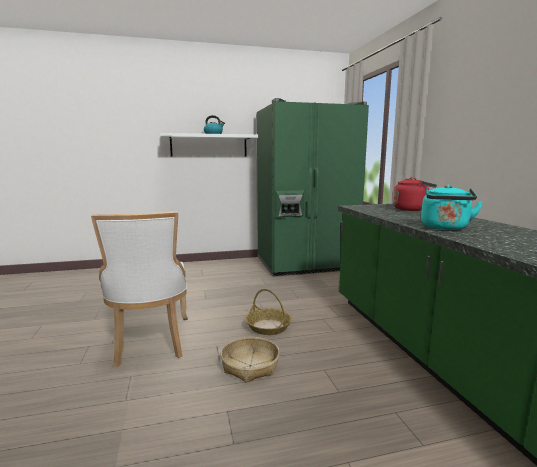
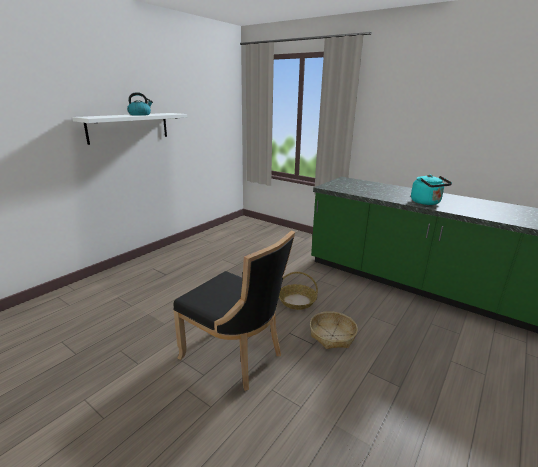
camera: 40 degrees left, 10 degrees up
(150, 342) = (236, 356): white chair -> black chair
(305, 264) = (237, 235): green fridge -> none
(411, 209) = (365, 184): red kettle -> none

